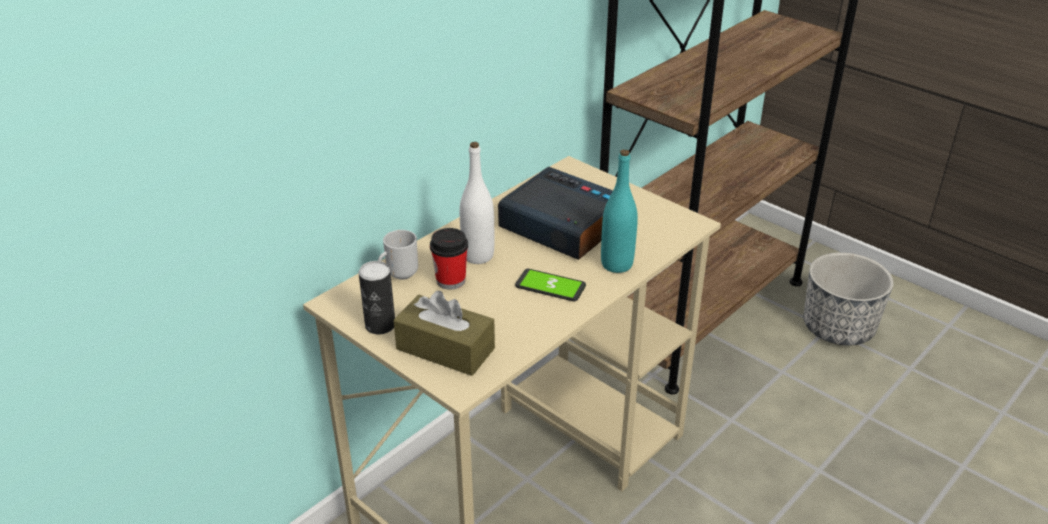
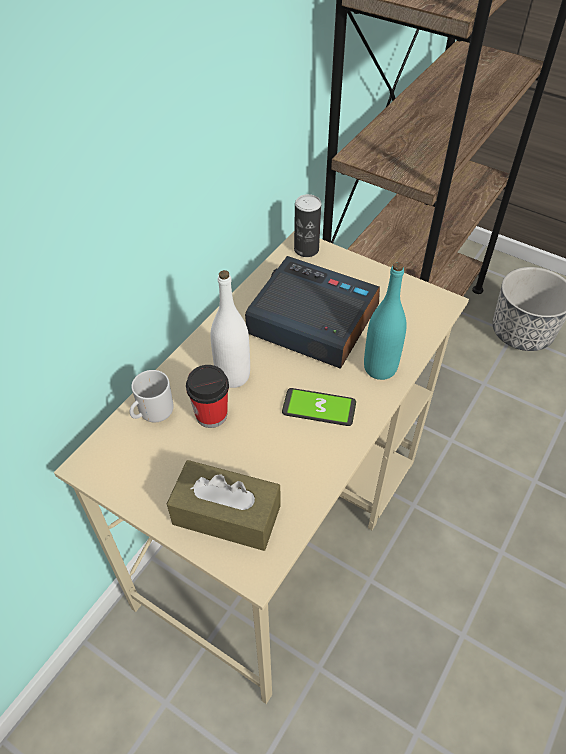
camera: 10 degrees left, 15 degrees up
(380, 325) = (147, 491): can -> can (306, 249)

